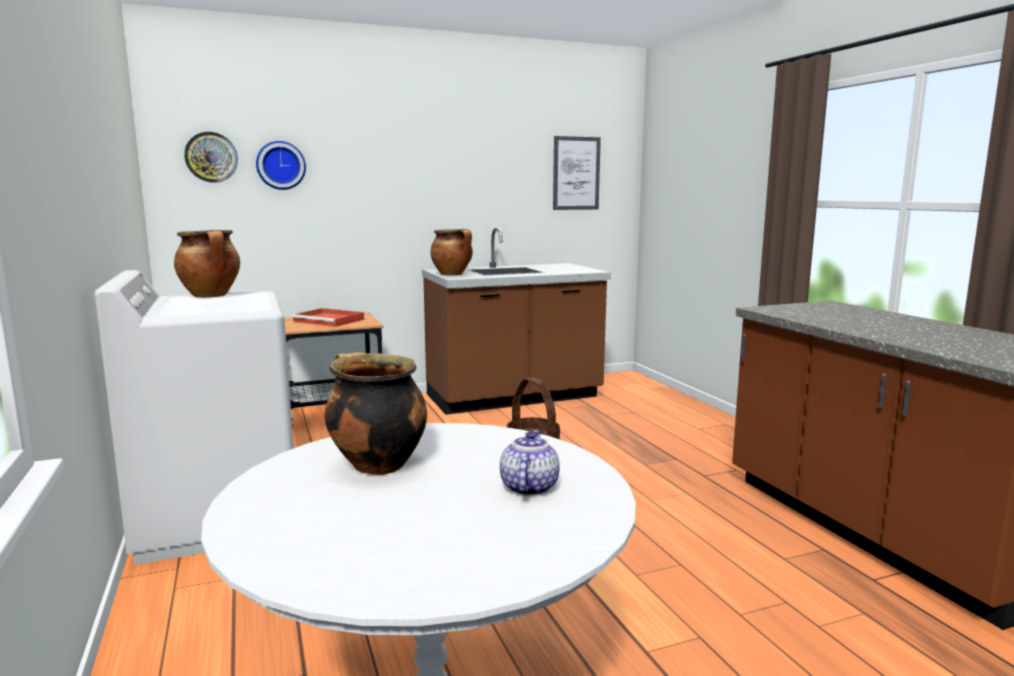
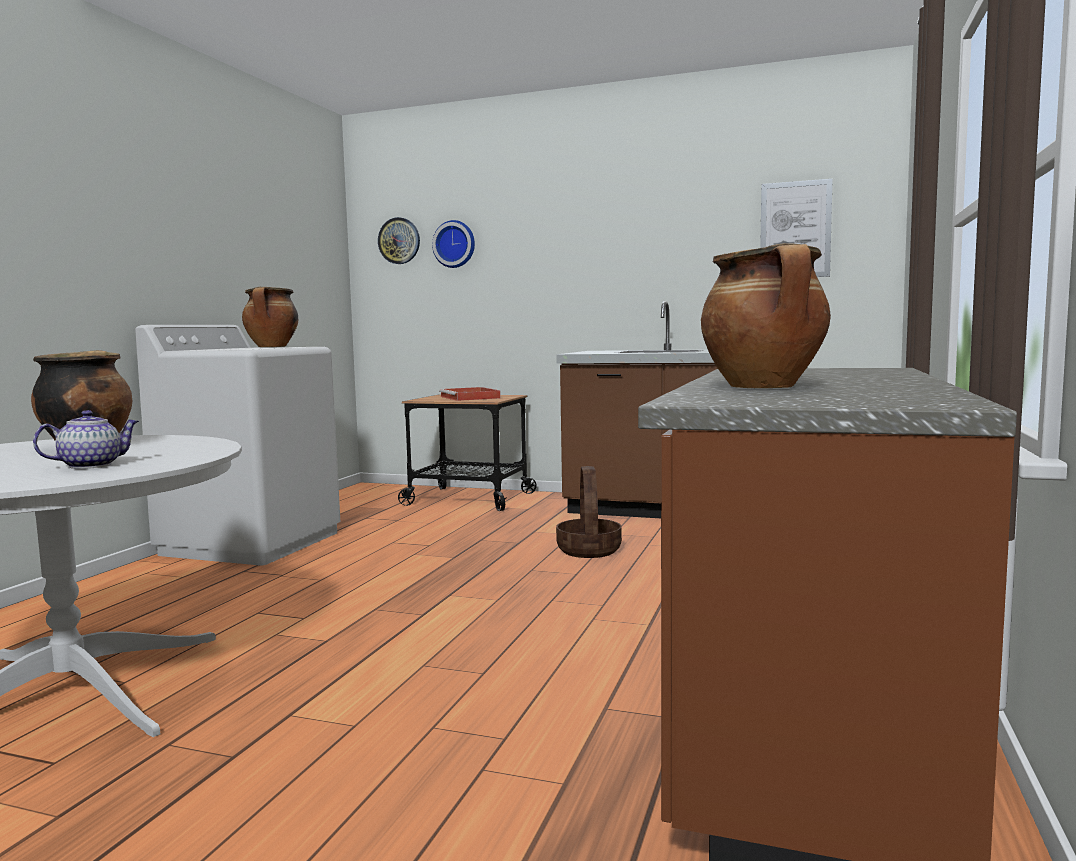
camera: 40 degrees right, 5 degrees down
(453, 274) = (587, 352): cooking pot -> cooking pot (765, 387)

